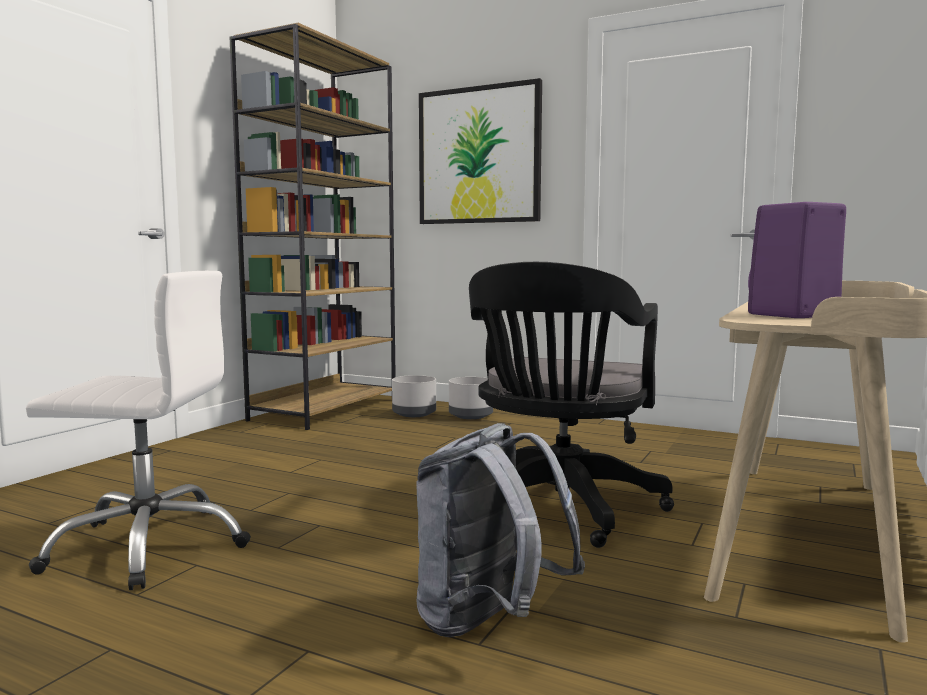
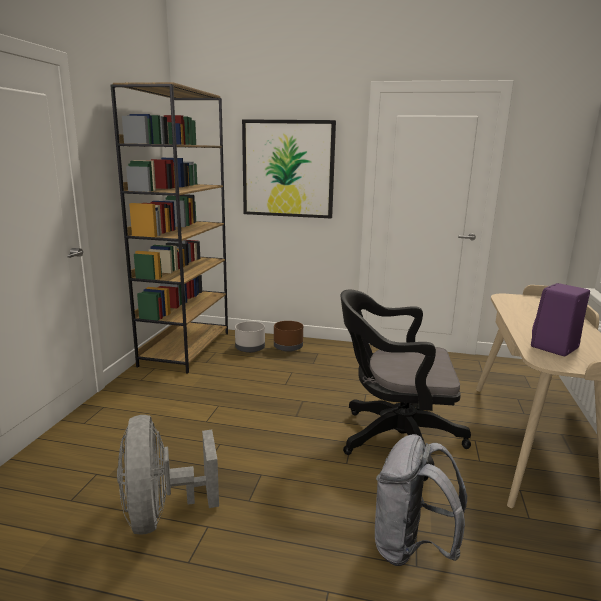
camera: 15 degrees left, 10 degrees up
(149, 546) = (162, 513): white office chair -> grey fan
(471, 416) = (288, 347): grey planter -> brown planter
(559, 510) = (393, 439): black office chair -> black office chair turned 90 degrees clockwise

